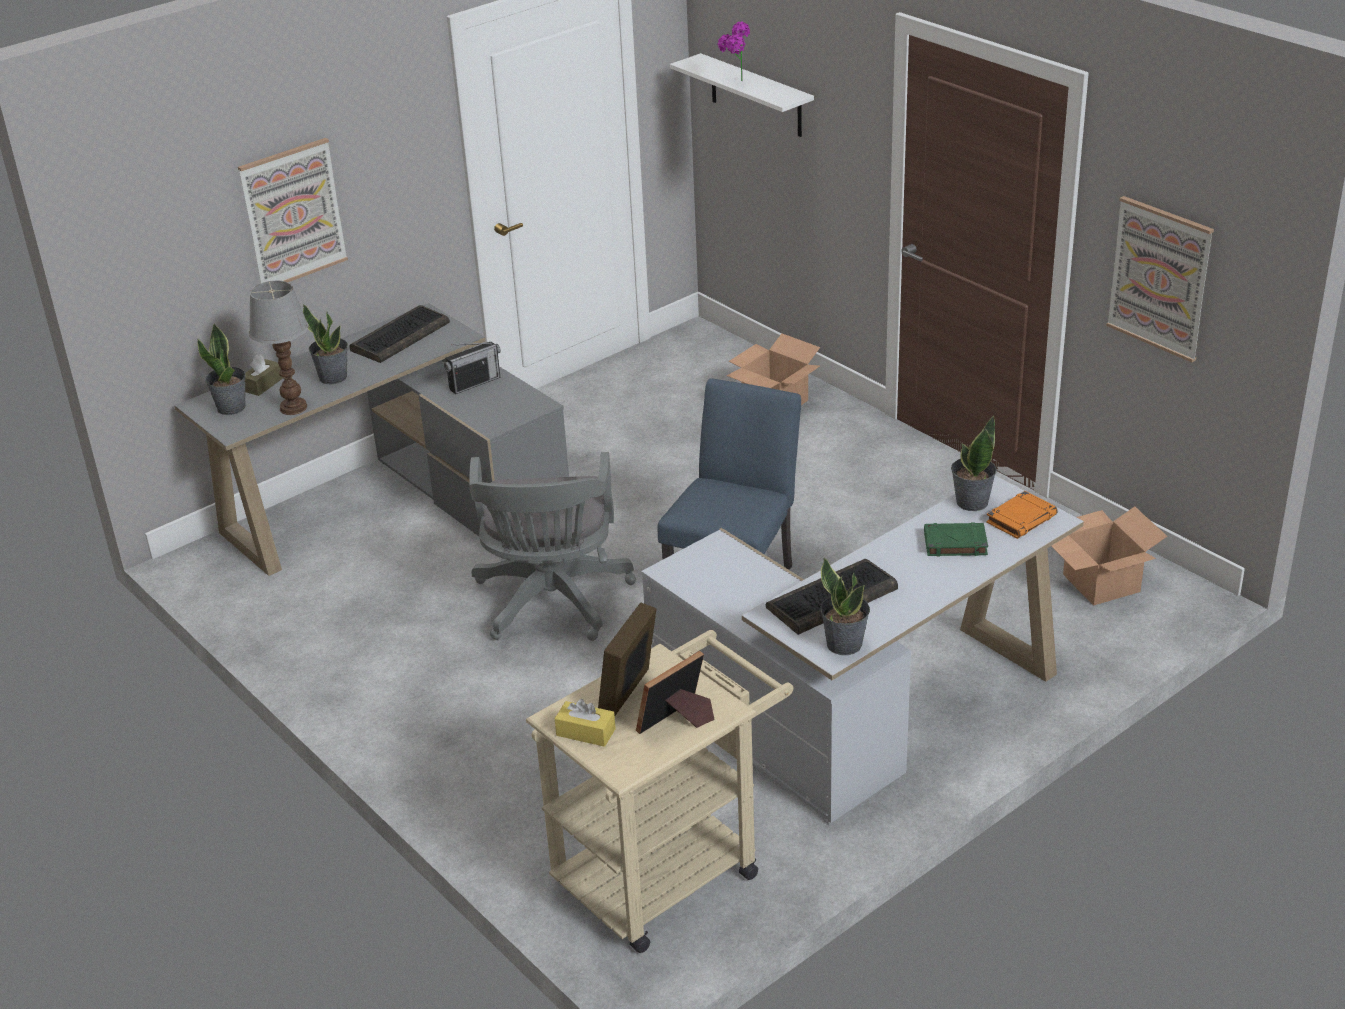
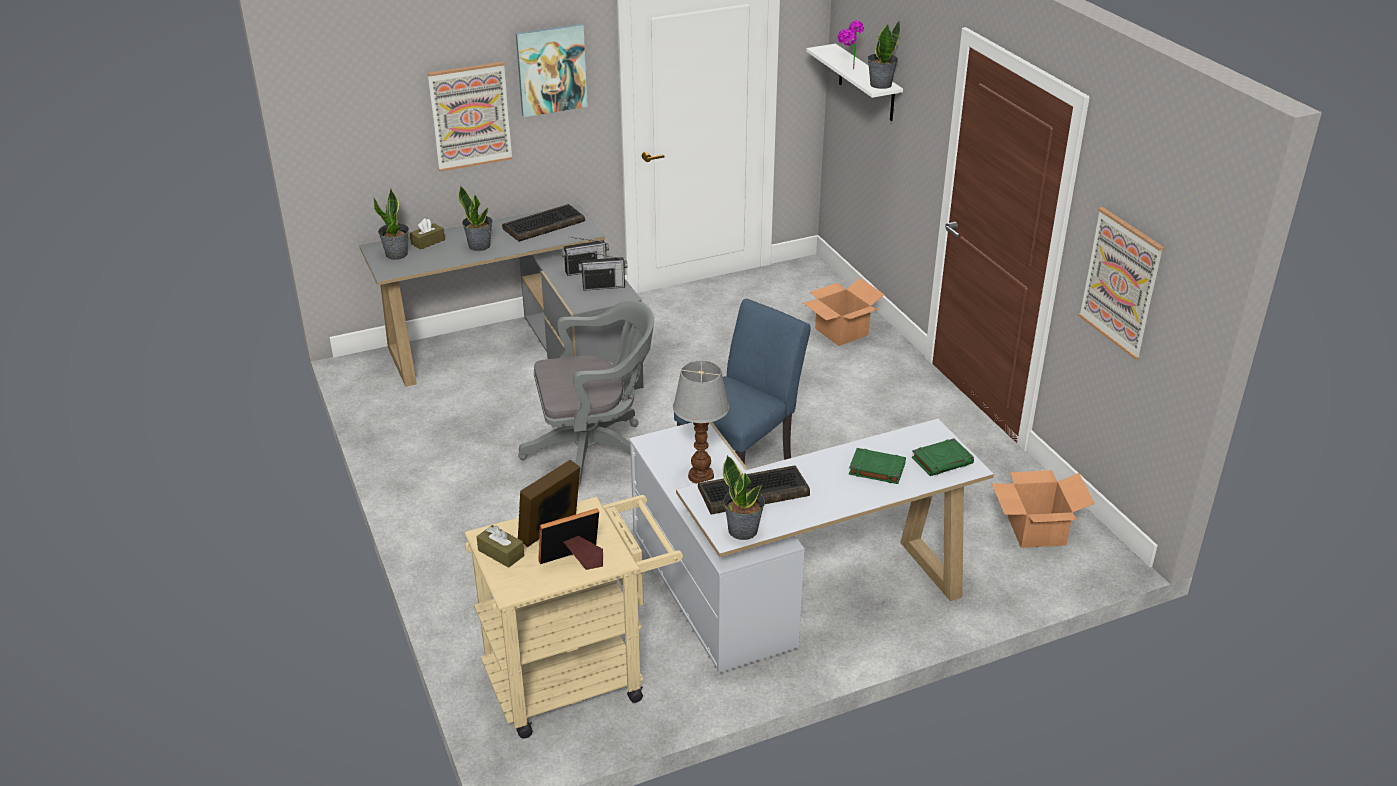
camera: 15 degrees right, 0 degrees up
(292, 407) = (438, 262): table lamp -> table lamp (700, 475)
(382, 138) = (551, 69): none -> picture
(508, 398) = (603, 286): none -> radio
(552, 604) = (595, 452): grey office chair -> grey office chair turned 120 degrees counterclockwise
(586, 732) = (501, 553): yellow tissue box -> brown tissue box
(971, 502) = (908, 438): potted plant -> potted plant (880, 84)
(1021, 519) = (942, 460): orange book -> green book

